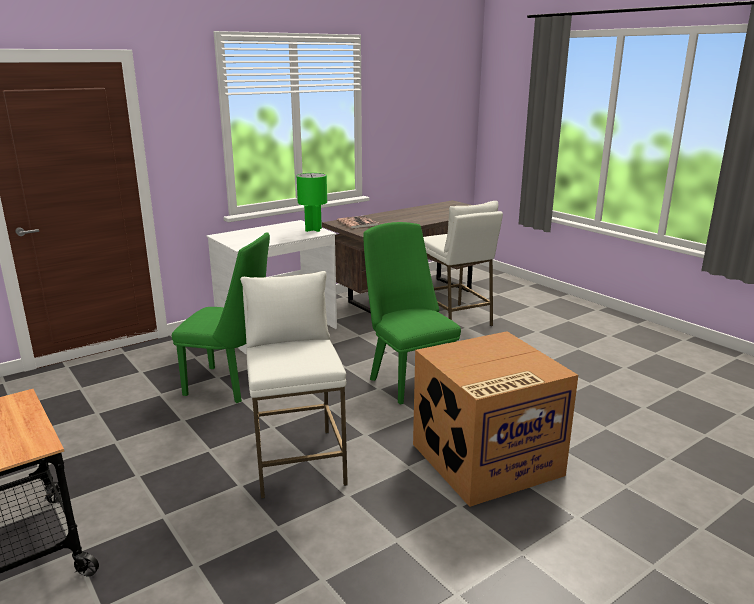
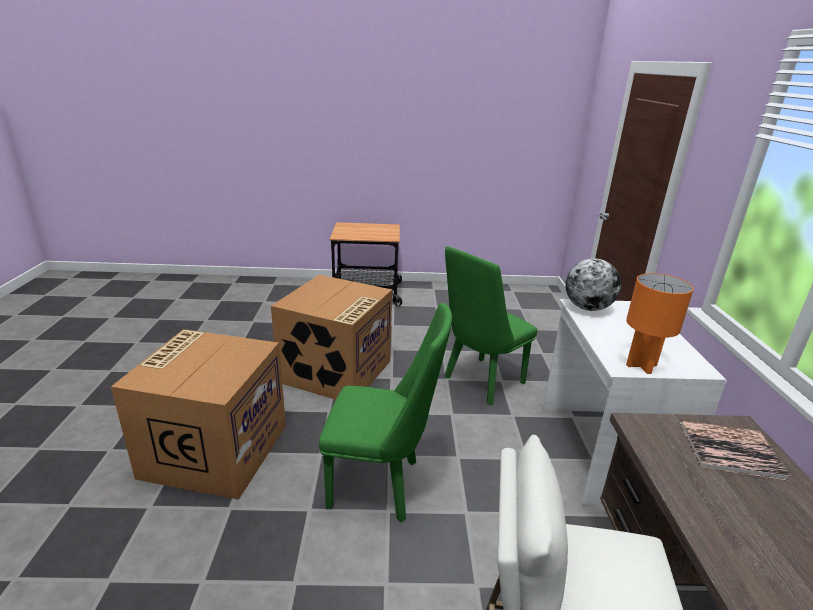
camera: 125 degrees right, 5 degrees up
(245, 244) = (587, 308): none -> globe
(298, 461) = (336, 372): white stool -> cardboard box
(313, 229) = (641, 365): green table lamp -> orange table lamp

